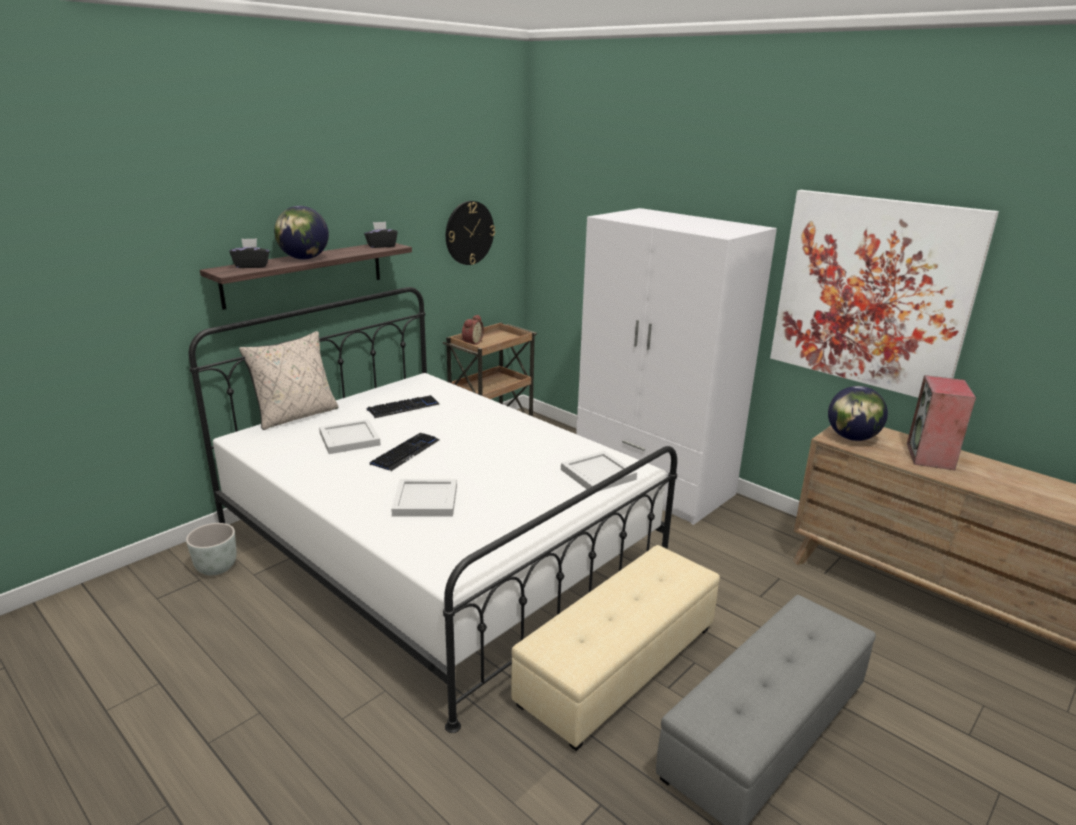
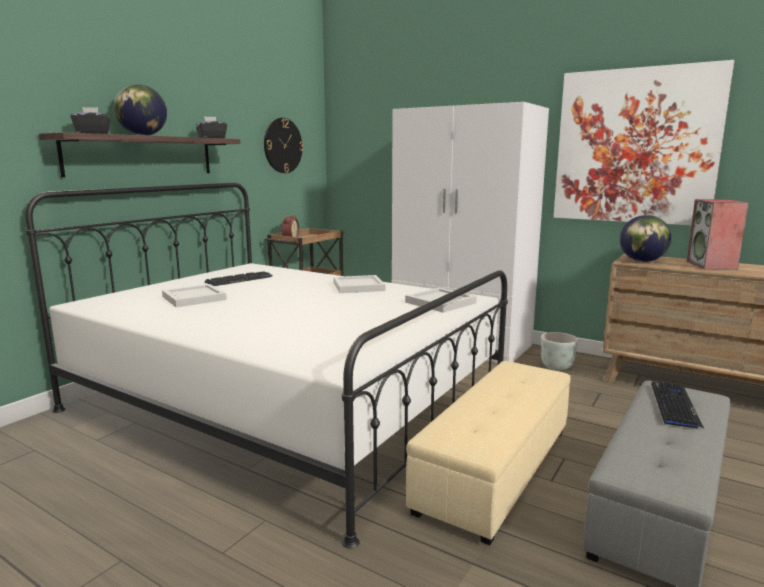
camera: 10 degrees left, 10 degrees down
(217, 568) = (54, 438): grey planter -> grey planter (557, 367)
(296, 415) = (135, 289): beige pillow -> none
(405, 452) = (253, 302): keyboard -> keyboard (674, 405)
(426, 500) = (288, 326): white tray -> white tray (359, 286)

